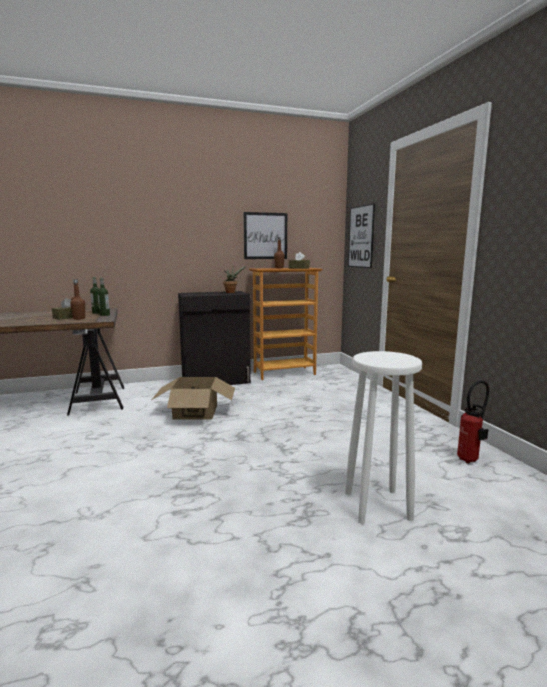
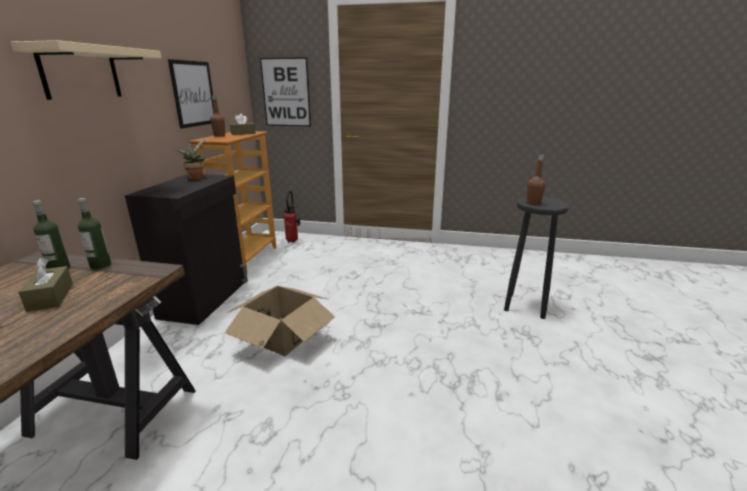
camera: 60 degrees left, 10 degrees up
(79, 318) = (94, 287): brown bottle -> brown bottle (533, 203)
(169, 220) = (80, 73): none -> beige shelf
(377, 505) = (525, 305): white stool -> black stool
(470, 460) = (486, 258): fire extinguisher -> fire extinguisher (293, 240)

